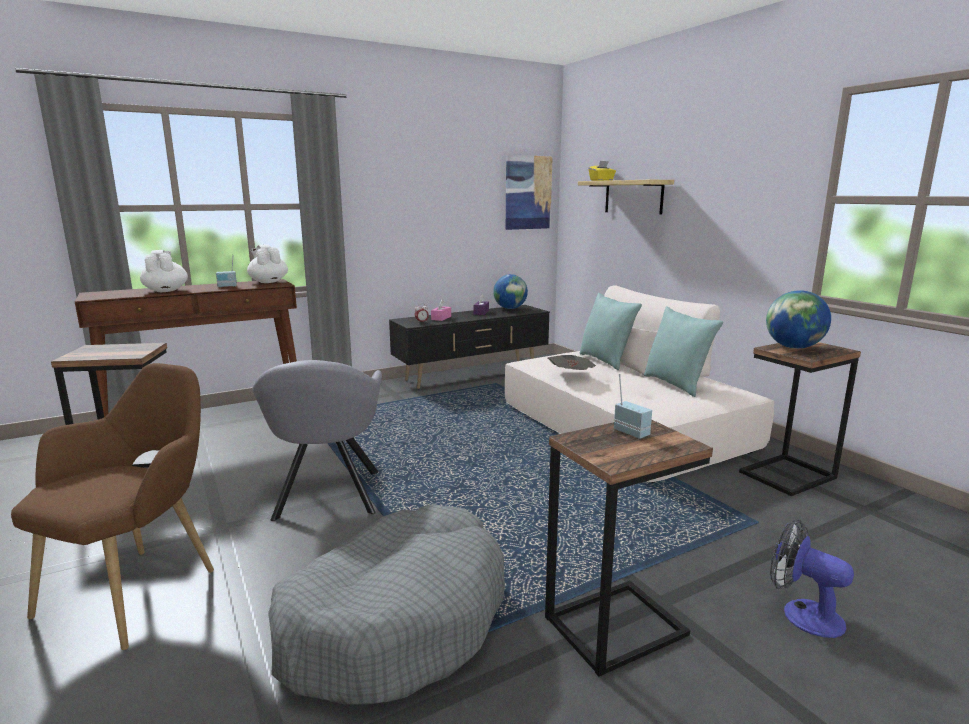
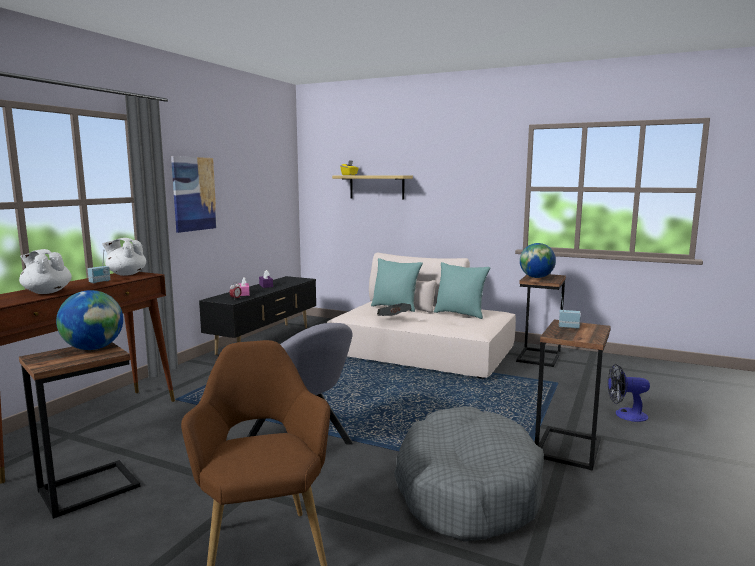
camera: 35 degrees left, 5 degrees down
(510, 308) = (282, 280): globe -> globe (93, 348)
(528, 192) = (281, 184): picture -> picture (194, 194)

